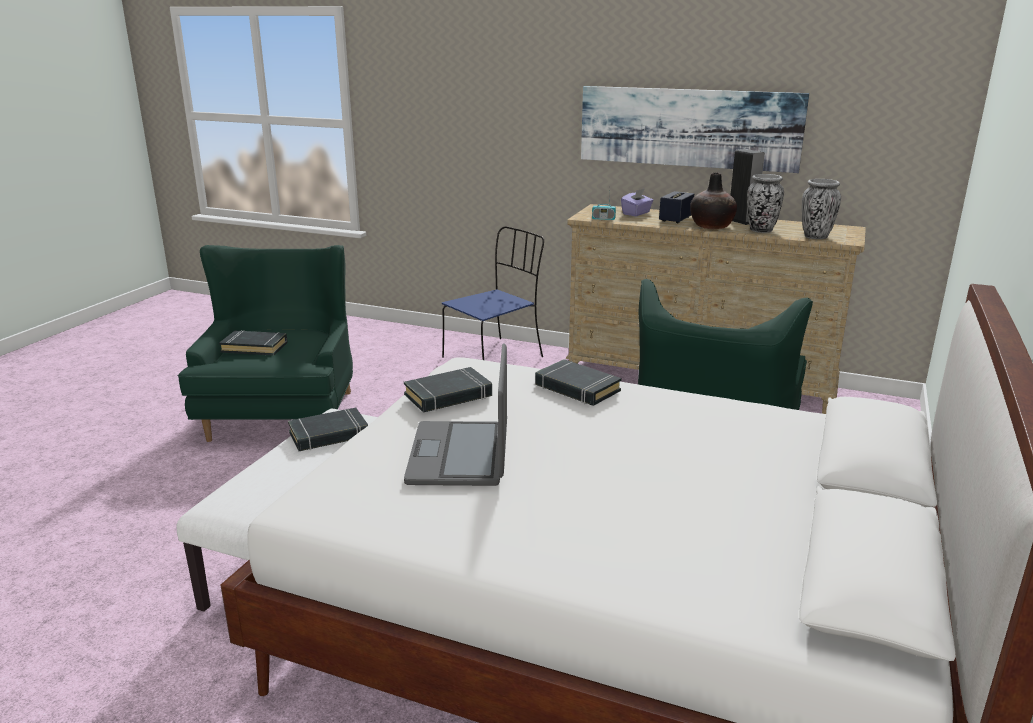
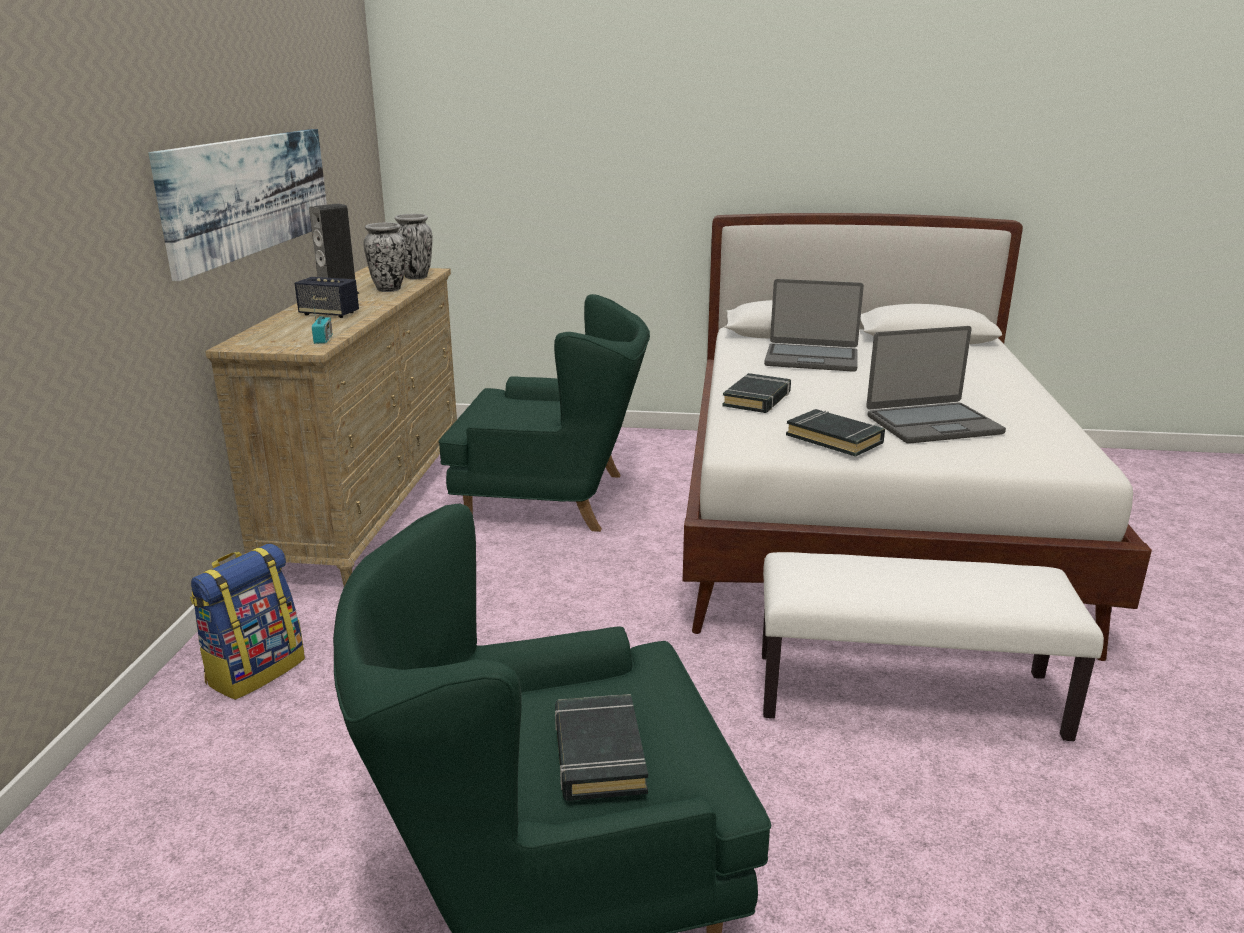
camera: 105 degrees left, 0 degrees up
(329, 435) = (858, 576): black book -> none
(494, 357) = (255, 670): blue chair -> backpack
(636, 213) = (287, 328): purple tissue box -> none
(711, 226) = (370, 302): vase -> none
(723, 445) = (811, 359): none -> laptop

